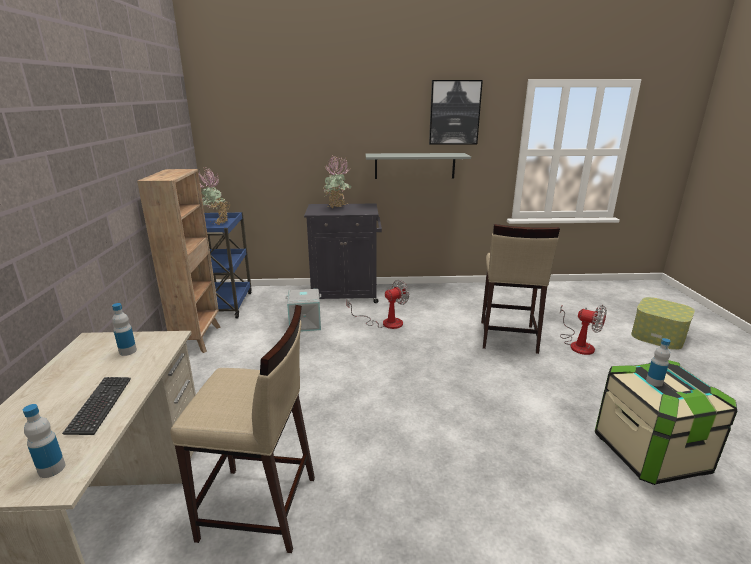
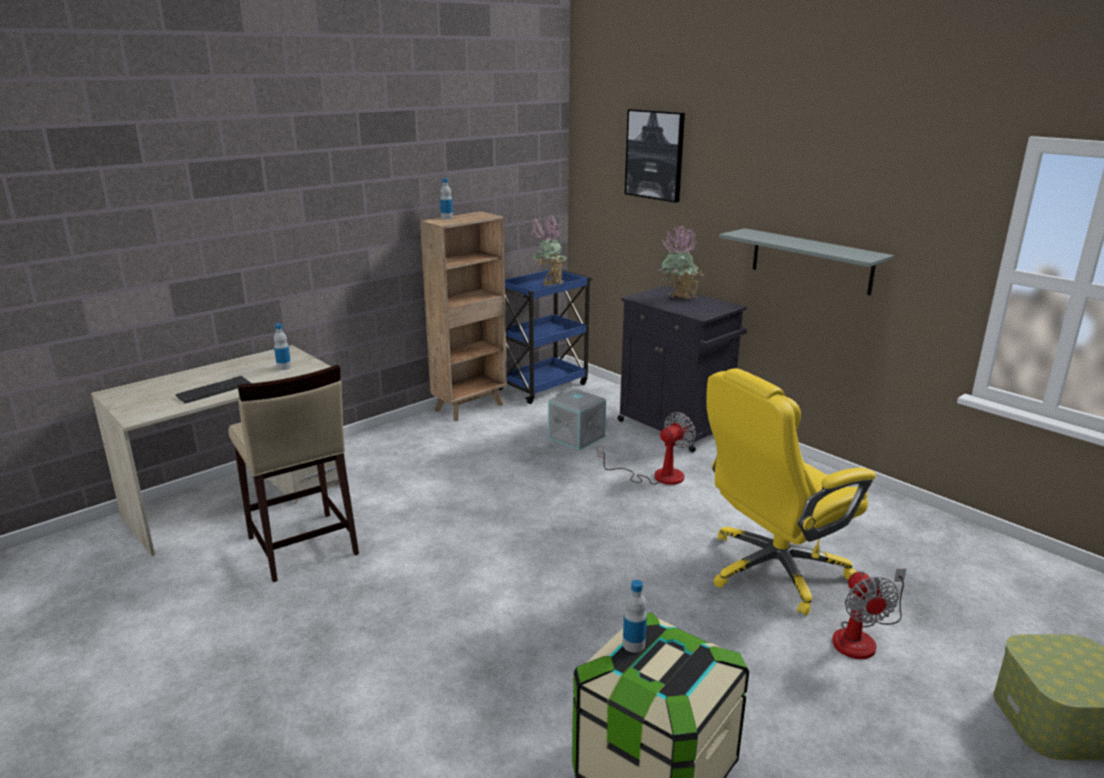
camera: 50 degrees right, 0 degrees up
(52, 469) = (147, 409): bottle -> bottle (447, 218)
(385, 322) = (657, 476): fan -> fan turned 60 degrees counterclockwise
(454, 112) = (882, 183): picture -> picture (655, 155)
(507, 337) = (773, 570): beige stool -> yellow office chair

